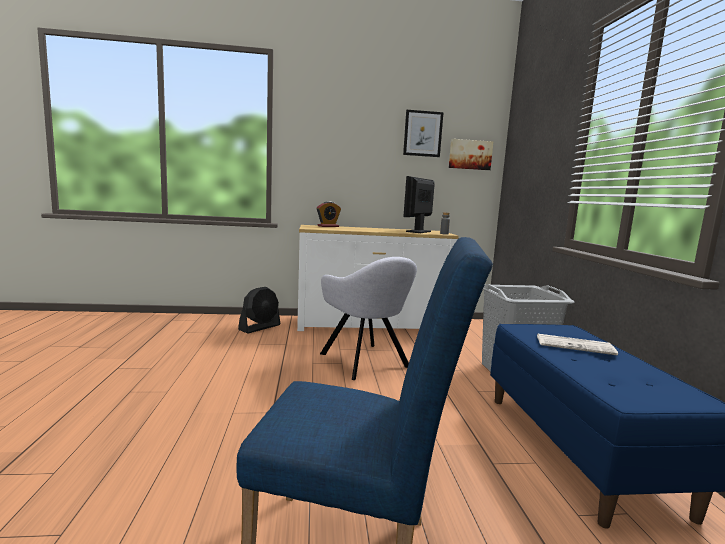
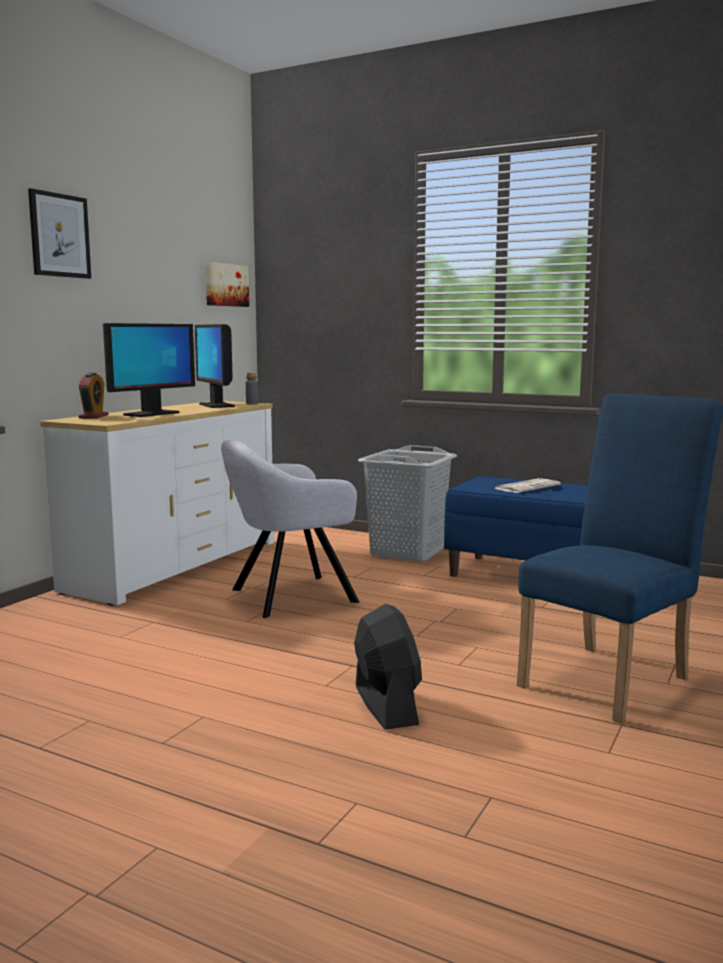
camera: 55 degrees left, 0 degrees up
(260, 327) = (49, 624): black fan -> black fan (385, 705)
(355, 229) = (151, 414): none -> monitor
(366, 362) = (288, 596): grey armchair -> grey armchair turned 150 degrees clockwise
(422, 133) = (175, 253): picture -> picture (59, 235)

